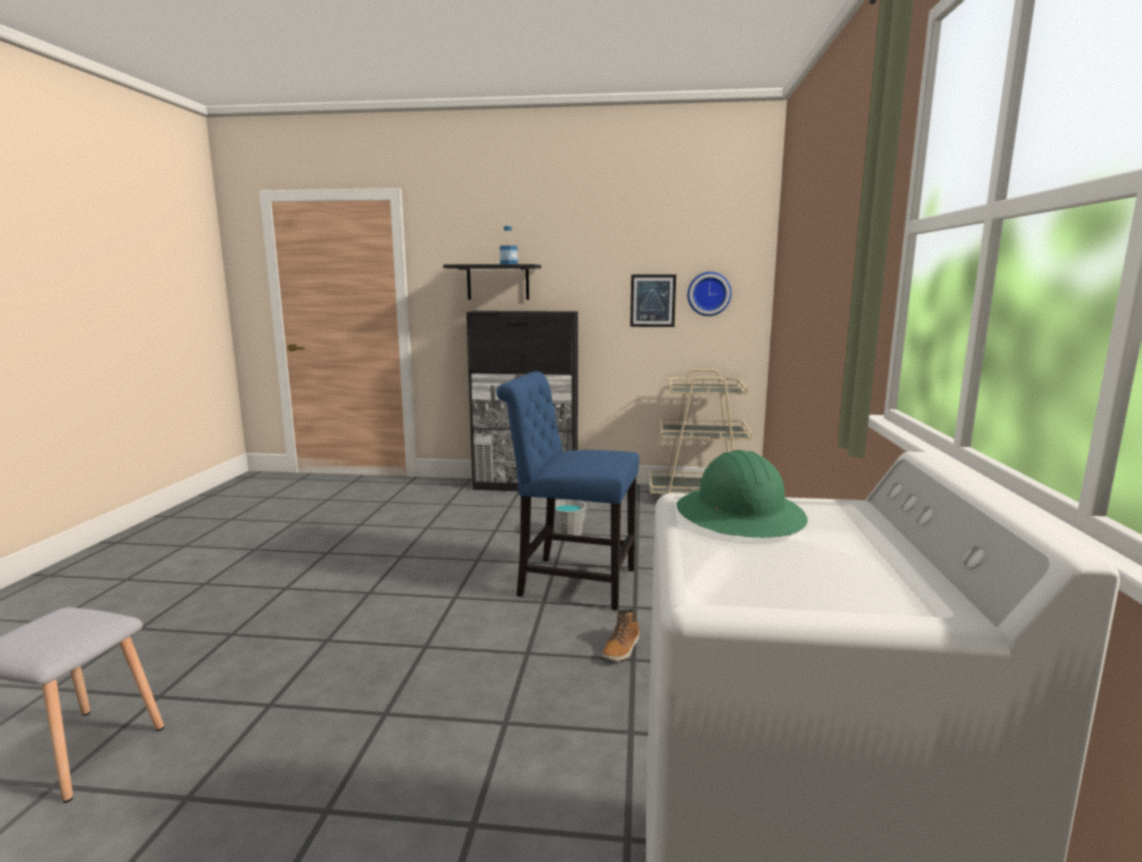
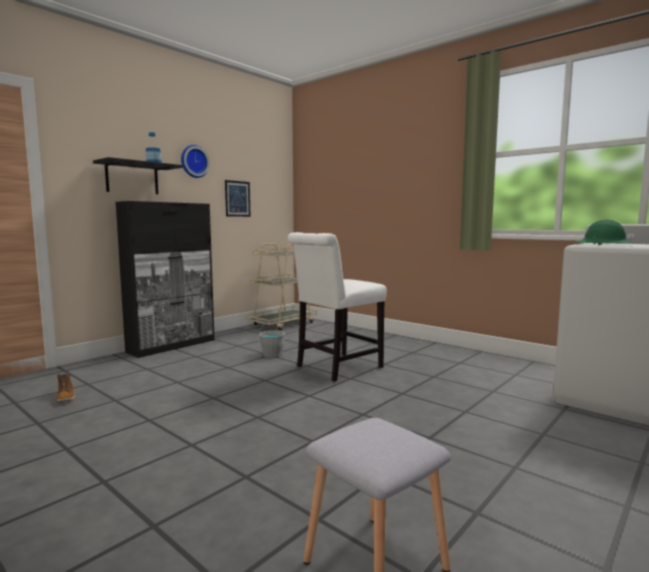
camera: 55 degrees left, 5 degrees down
(570, 582) = (336, 368): blue chair -> white chair
(622, 648) = (421, 375): boot -> boot (66, 397)
(708, 294) = (265, 195): wall clock -> wall clock (193, 161)

